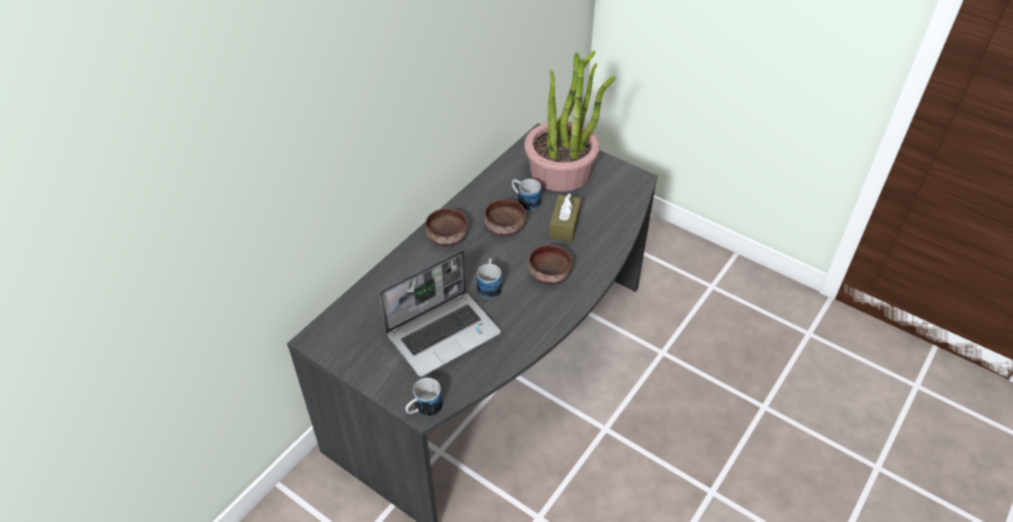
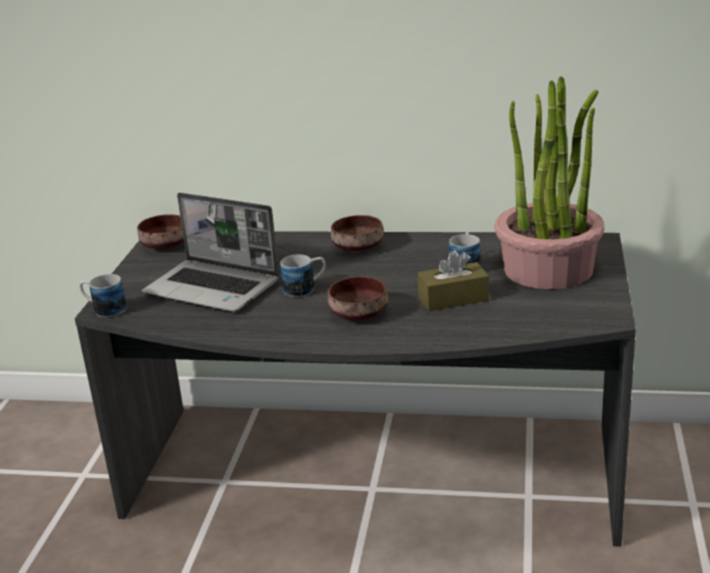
camera: 65 degrees right, 20 degrees down
(504, 225) = (409, 268): brown bowl -> brown bowl (166, 244)

